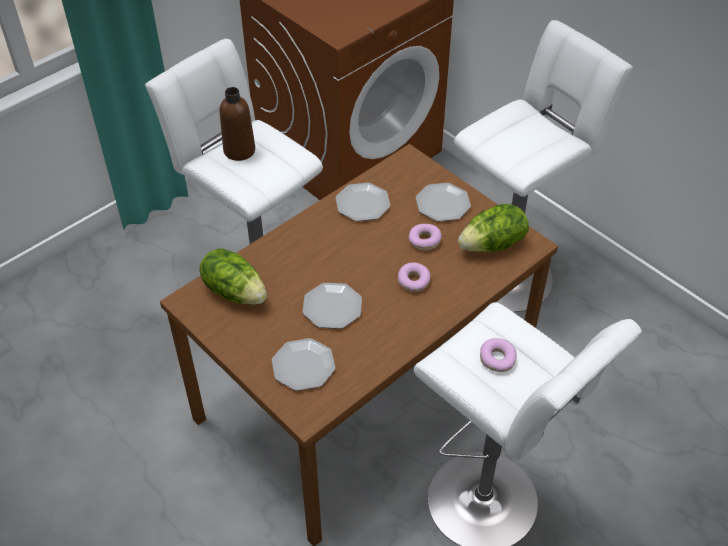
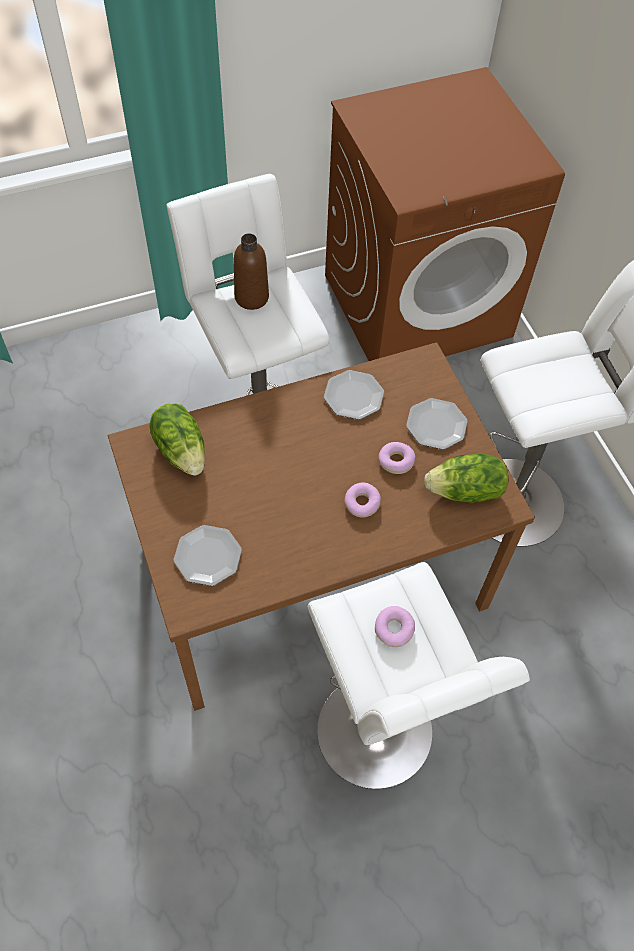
camera: 20 degrees right, 10 degrees up
(332, 307) = (267, 502): plate -> none

